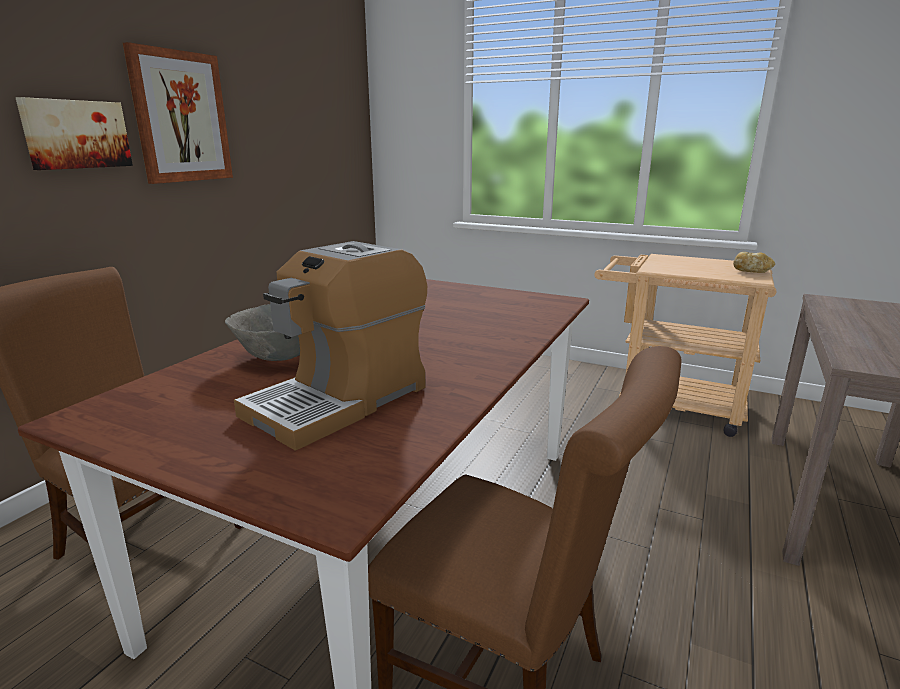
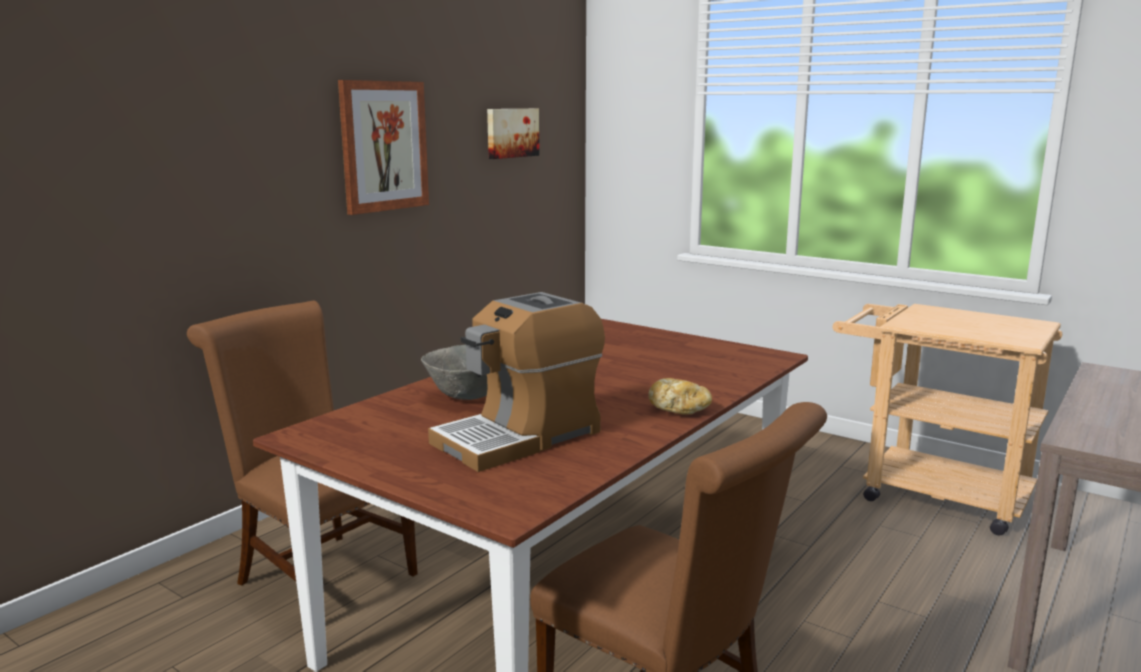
camera: 10 degrees right, 5 degrees down
(76, 134) = (290, 170): picture -> picture (511, 133)
(751, 271) = (1025, 332): bread -> bread (679, 410)

